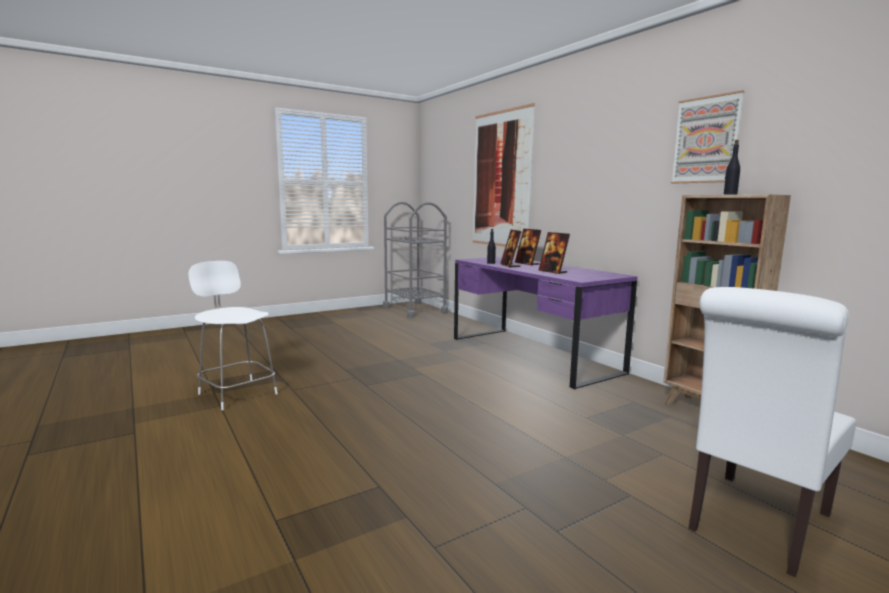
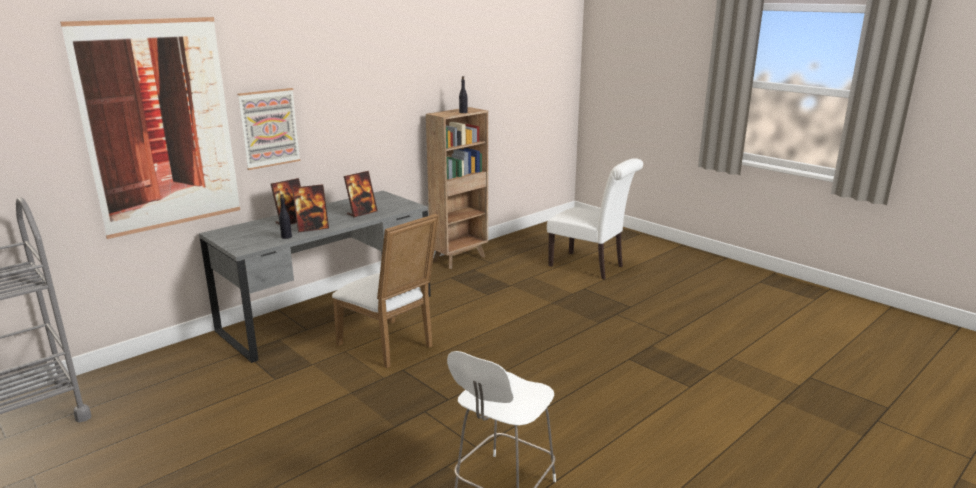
camera: 100 degrees left, 10 degrees up
(464, 371) = (390, 346): none -> white chair
(531, 354) = (328, 313): purple desk -> grey desk
(706, 140) = (415, 71): picture -> picture (269, 128)

